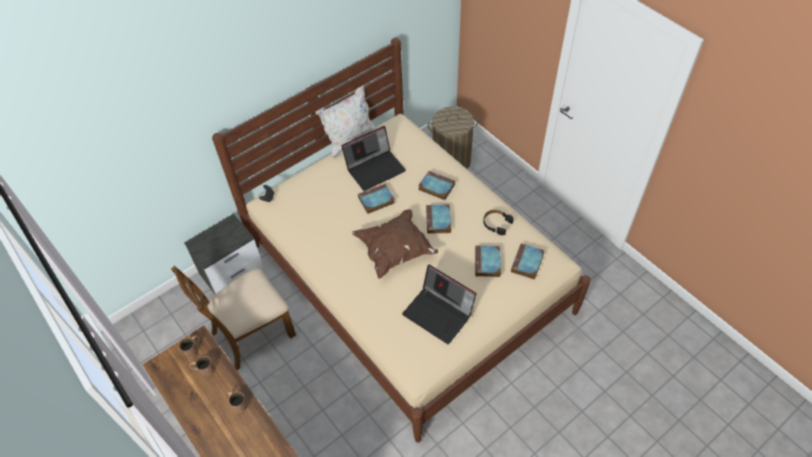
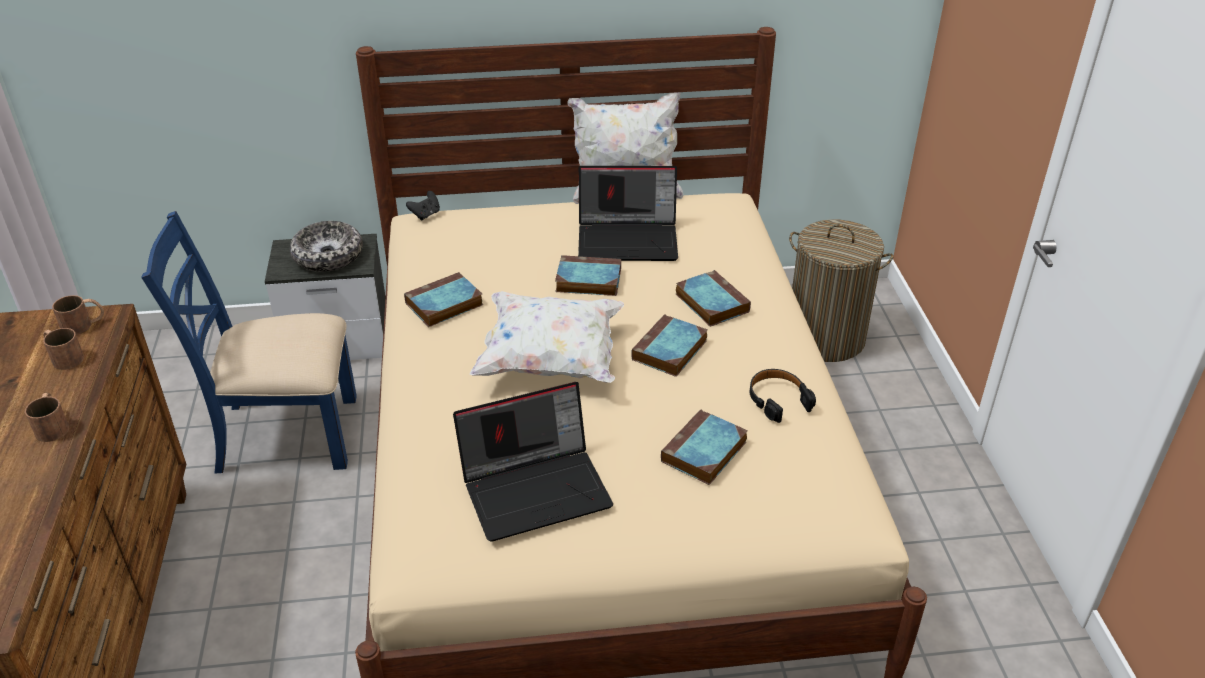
camera: 30 degrees right, 15 degrees down
(222, 238) = (328, 256): none -> bowl
(251, 333) = (285, 434): brown chair -> blue chair
(395, 250) = (551, 360): brown pillow -> white pillow
(439, 313) = (537, 488): laptop -> laptop turned 90 degrees counterclockwise
(527, 263) = (785, 489): book -> book (443, 305)

